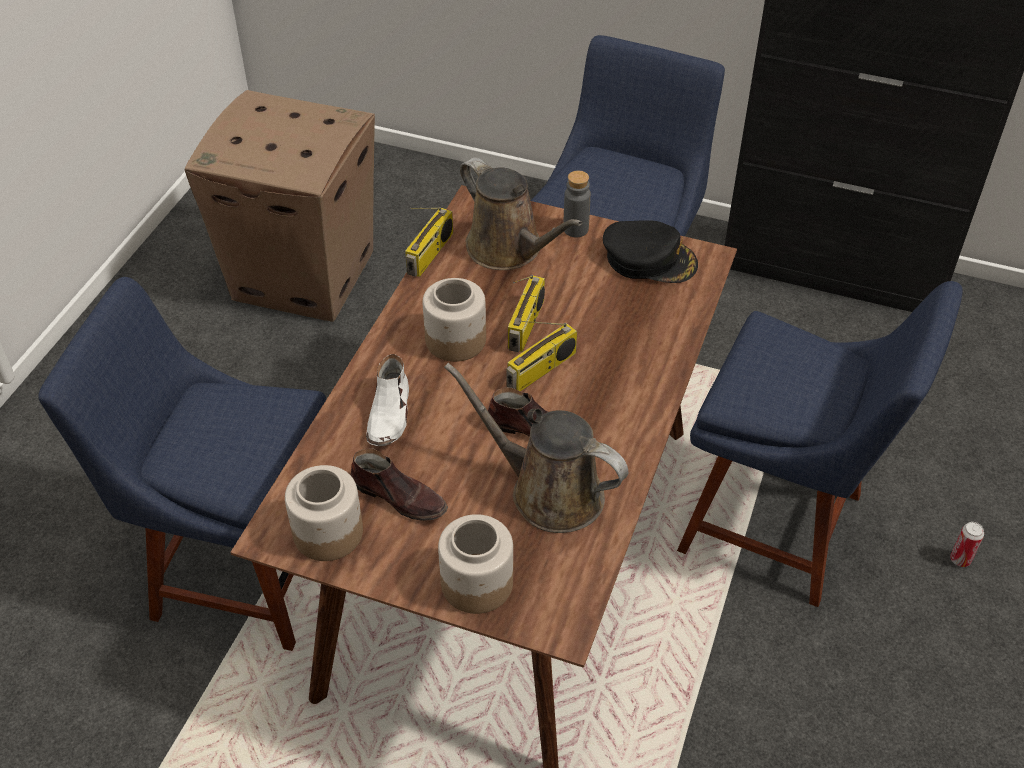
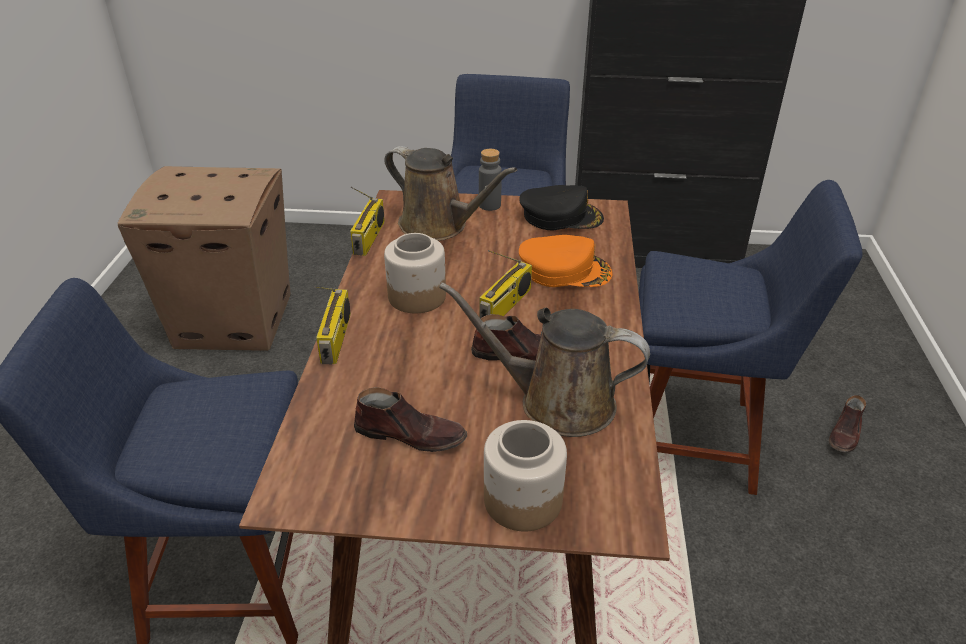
camera: 15 degrees left, 10 degrees down
(327, 533) = (345, 484): jar -> none
(390, 414) = (375, 365): white shoe -> none
(526, 325) = (477, 276): radio -> radio (337, 339)
(622, 334) = (564, 270): none -> orange cap
(960, 559) = (845, 434): can -> brown shoe

